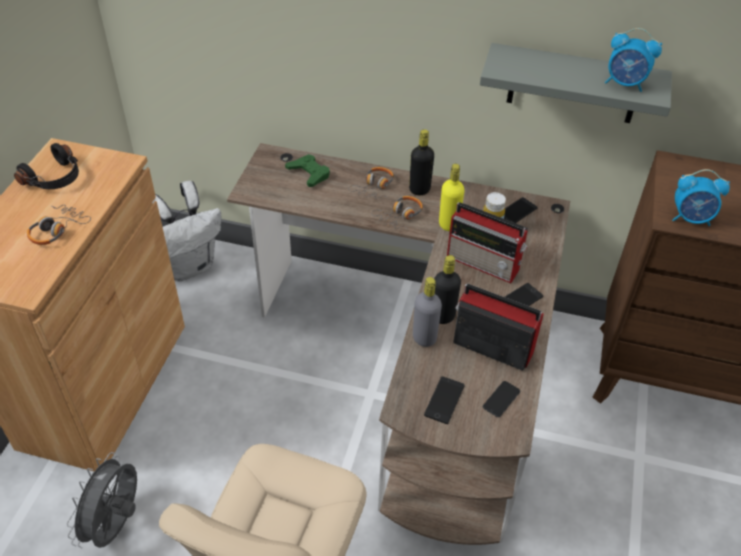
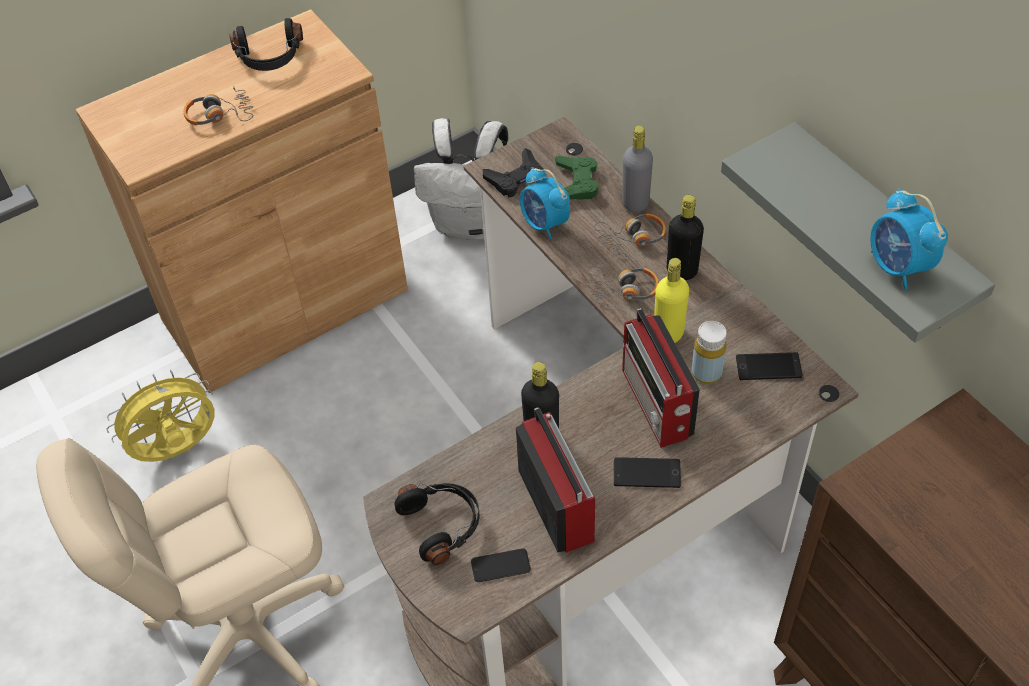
camera: 45 degrees right, 5 degrees up
(117, 525) = (178, 450): grey fan -> yellow fan
(269, 189) = (516, 178): none -> black game controller
(424, 338) = (496, 445): grey bottle -> grey bottle (635, 203)
(444, 400) = (442, 524): phone -> black headphones
(691, 219) = (888, 503): alarm clock -> alarm clock (544, 224)

